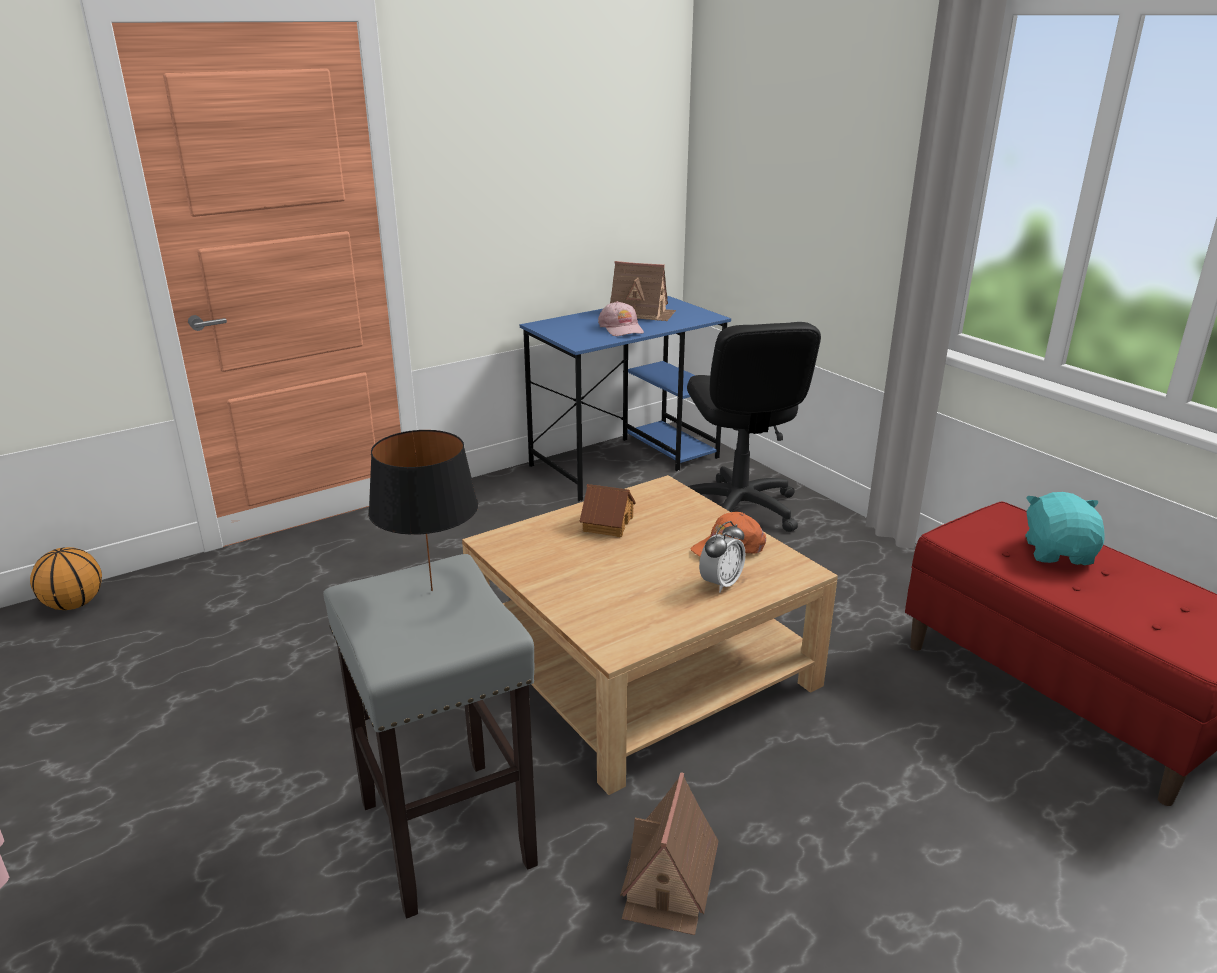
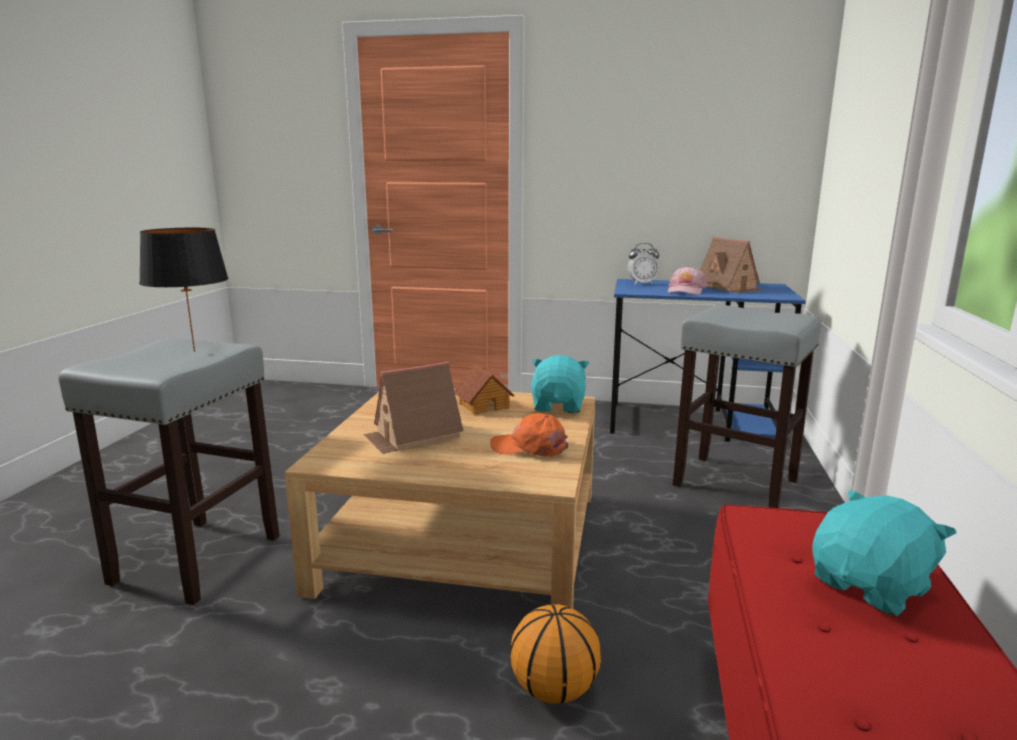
camera: 45 degrees right, 10 degrees down
(75, 604) = (280, 387): basketball -> basketball (555, 690)
(664, 497) = (559, 406): none -> turquoise plush toy
(669, 880) = (225, 668): toy house -> toy house (413, 436)
(721, 583) = (471, 462): alarm clock -> alarm clock (642, 283)
(738, 509) = (733, 482): black office chair -> grey stool

